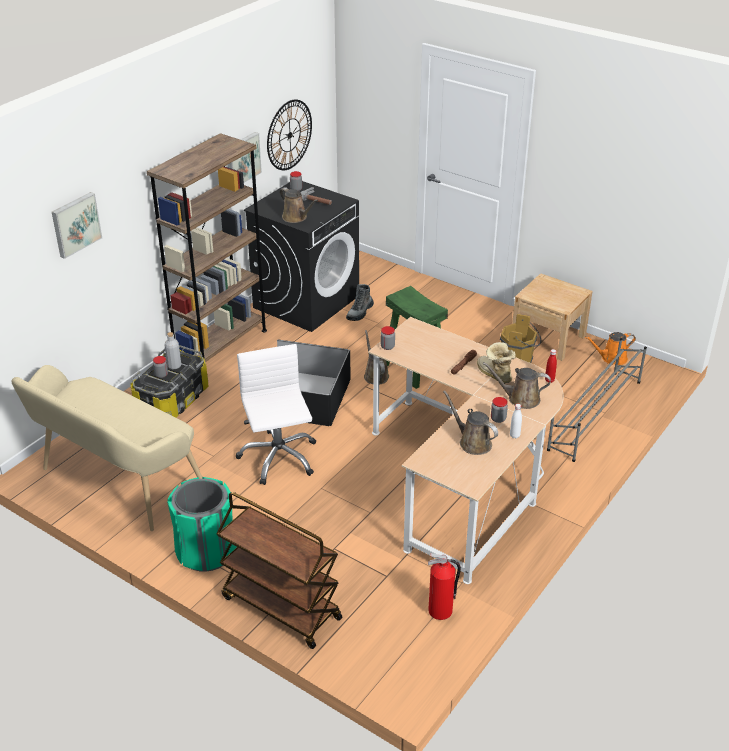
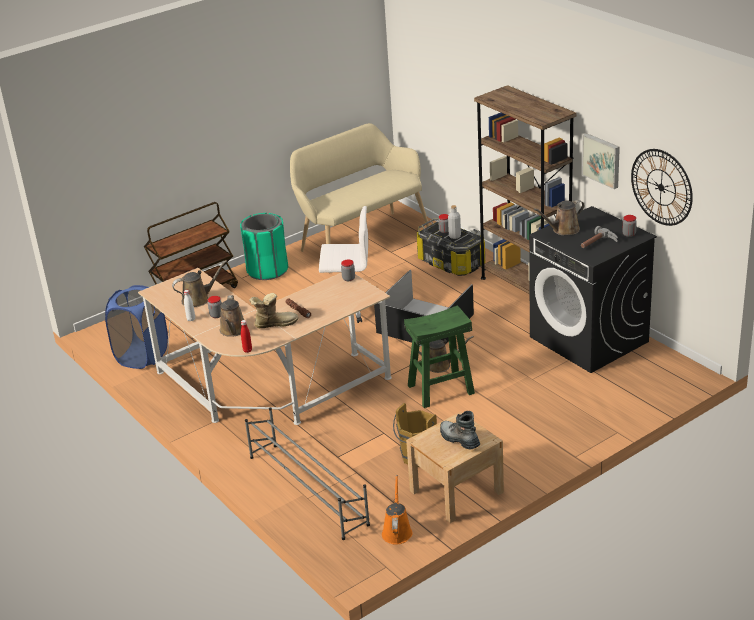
camera: 110 degrees right, 5 degrees down
(75, 224) = (457, 78): picture -> none
(360, 312) = (556, 370): boot -> boot (459, 439)
(440, 611) = (142, 356): fire extinguisher -> blue laundry basket
(520, 399) = (233, 330): brown watering can -> brown watering can turned 150 degrees clockwise

